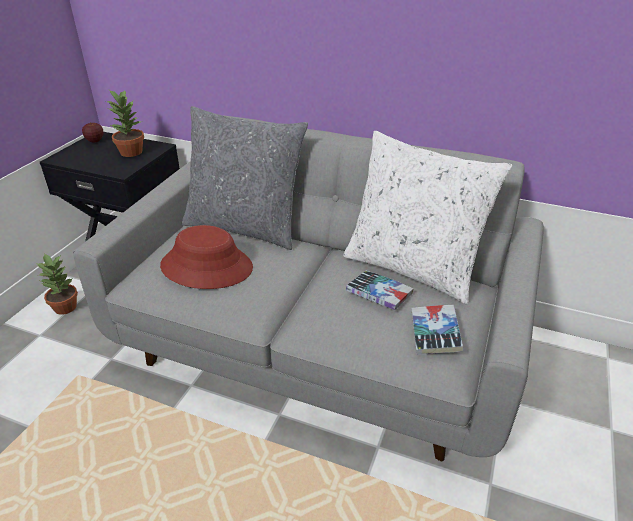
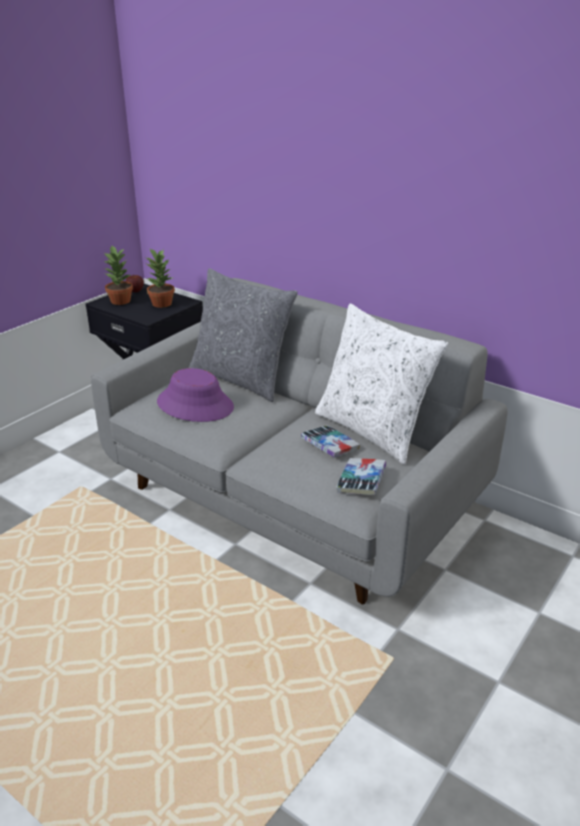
camera: 15 degrees right, 5 degrees down
(66, 307) = (85, 433): potted plant -> potted plant (121, 301)
(207, 267) = (195, 405): red hat -> purple hat

